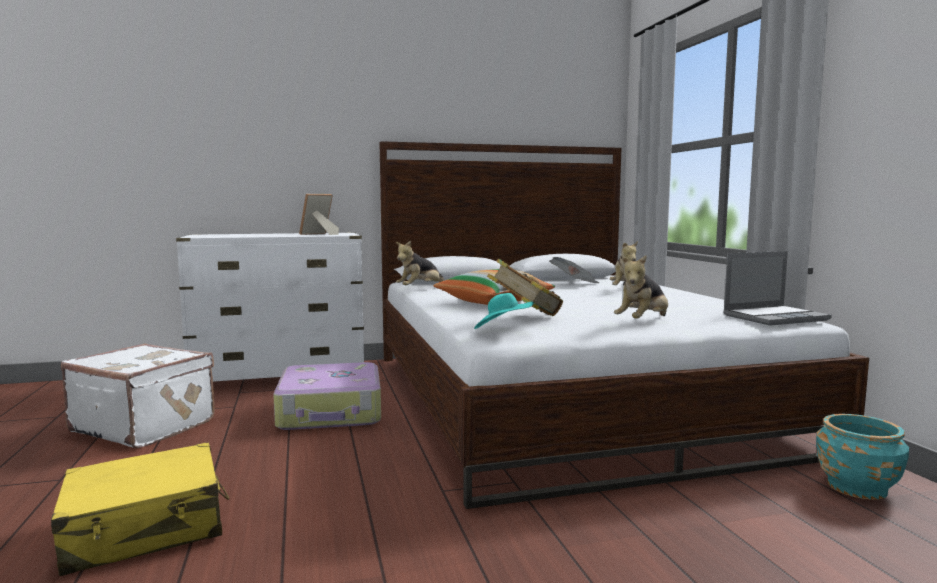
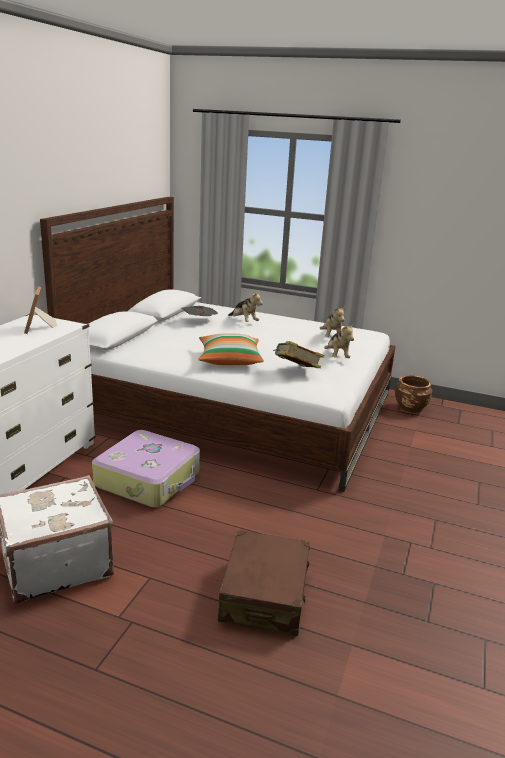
camera: 55 degrees left, 15 degrees up
(146, 529) = (265, 595): yellow suitcase -> brown suitcase
(420, 289) = (136, 357): plush toy -> plush toy (331, 337)
(503, 330) = (321, 388): turquoise hat -> none
(775, 317) = (362, 334): laptop -> none
(857, 487) = (410, 408): turquoise planter -> brown planter

